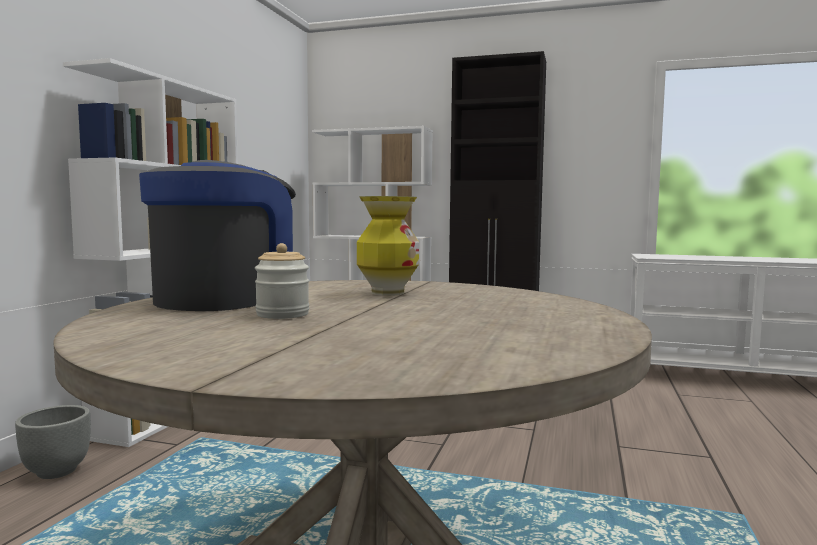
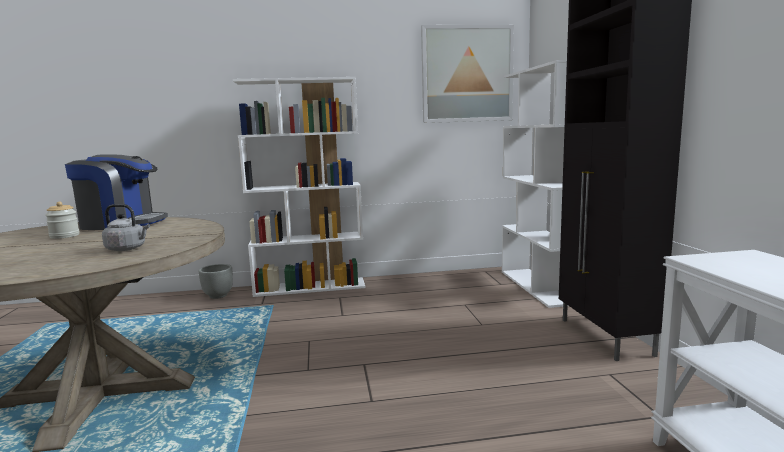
camera: 65 degrees right, 5 degrees up
(276, 121) = (467, 74): none -> picture
(387, 293) = (148, 235): vase -> none
(476, 297) = (128, 249): none -> grey kettle

